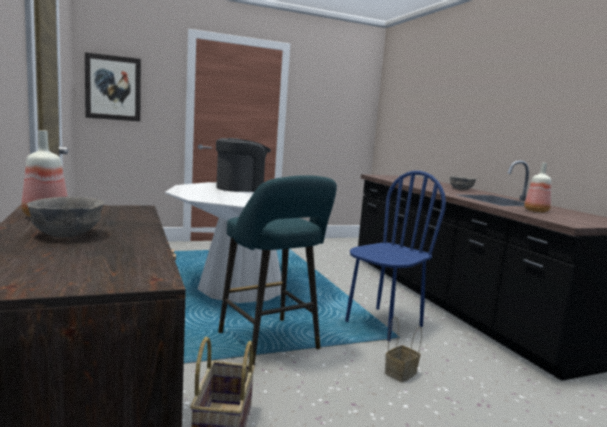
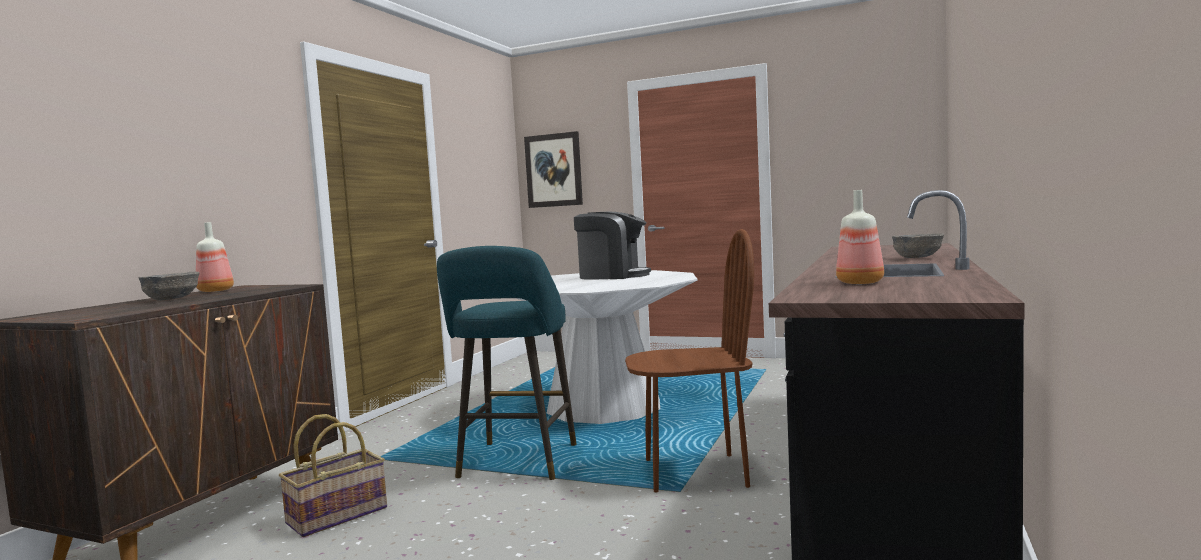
camera: 45 degrees right, 5 degrees down
(383, 324) = (695, 473): blue chair -> brown chair
(400, 372) = (590, 525): basket -> none

